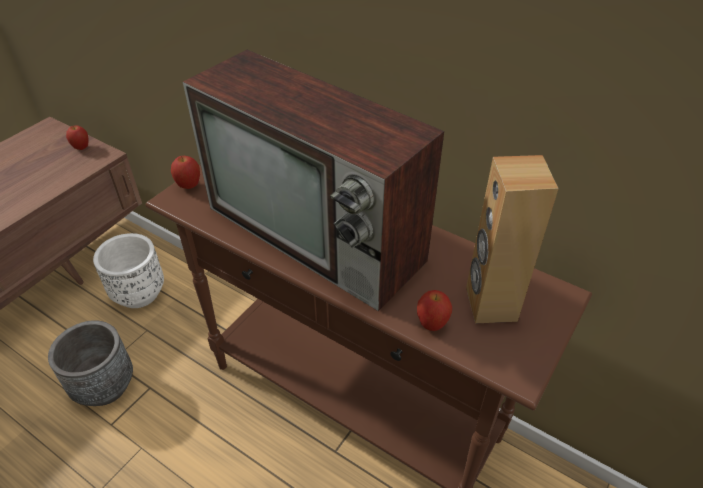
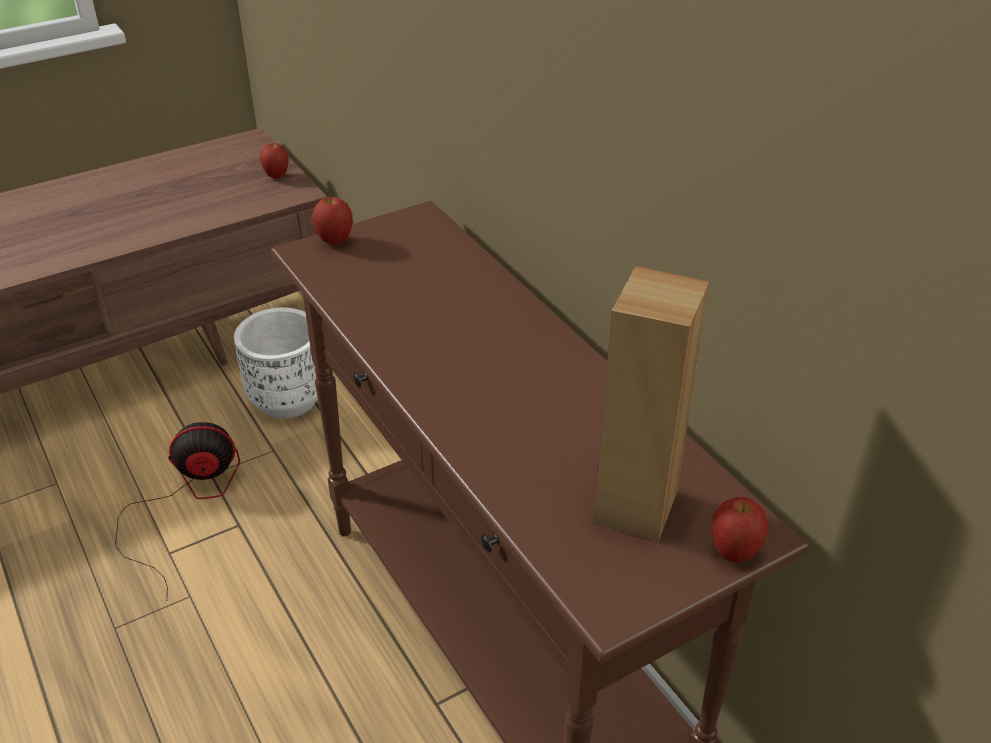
camera: 25 degrees right, 5 degrees down
(105, 386) = (186, 503): grey planter -> fan
(318, 235) = (458, 347): television -> none
(432, 324) = (531, 504): apple -> apple (734, 553)

